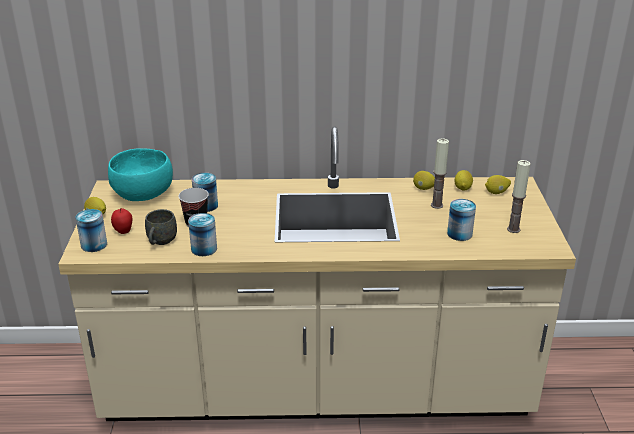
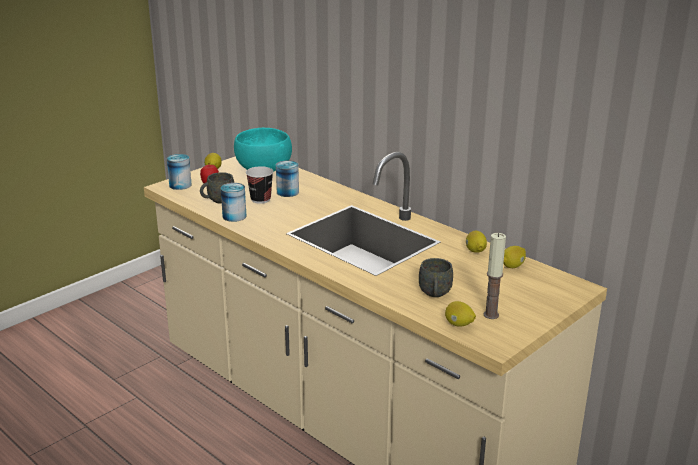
camera: 45 degrees right, 5 degrees down
(436, 205) = (460, 267): candle -> none
(459, 234) = (434, 294): can -> grey mug
(496, 192) = (538, 283): lemon -> lemon (458, 324)

